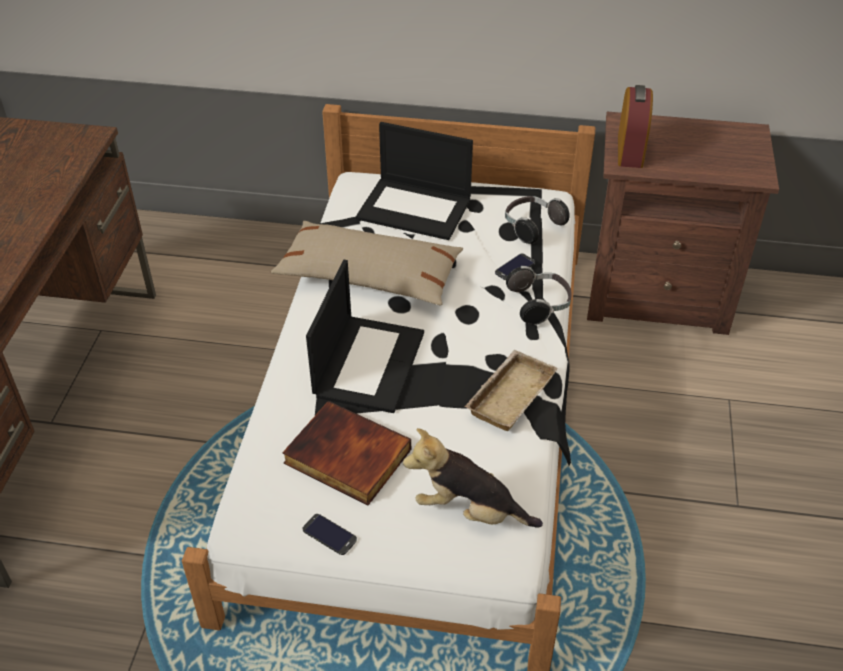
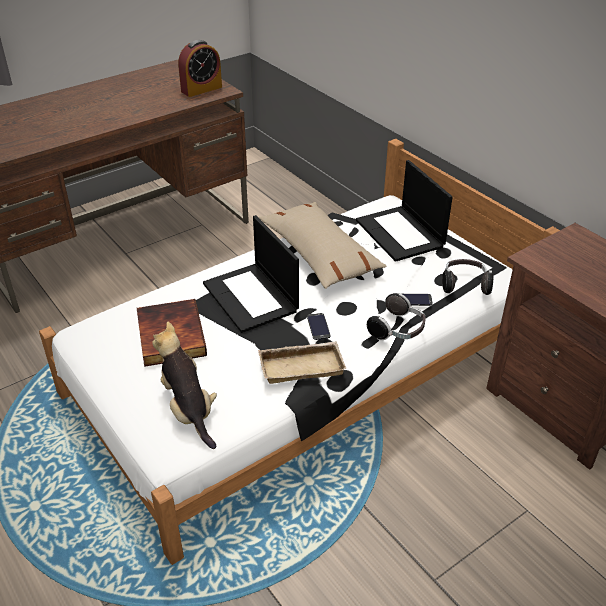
camera: 45 degrees right, 5 degrees down
(329, 534) = (107, 366): phone -> phone (318, 326)
(368, 362) = (251, 297): laptop -> laptop turned 90 degrees clockwise
(630, 151) = (552, 253): alarm clock -> alarm clock (201, 89)

